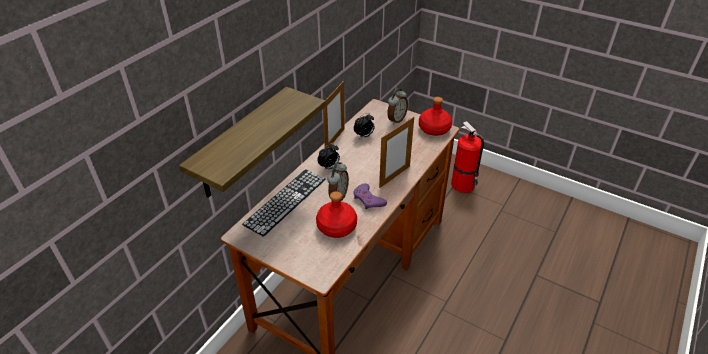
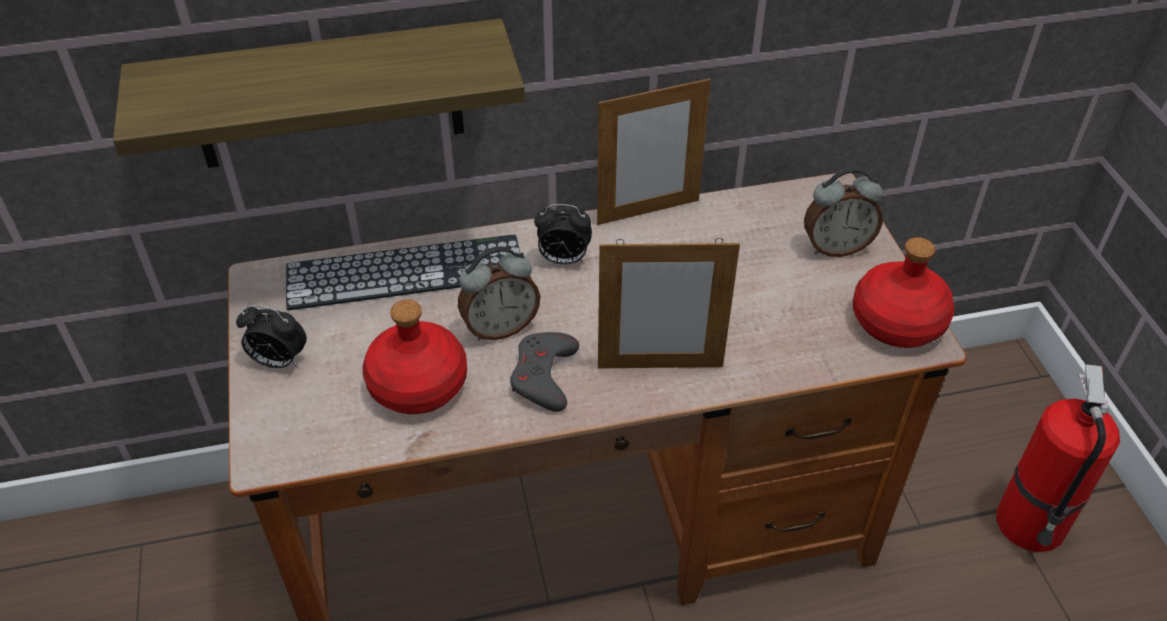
camera: 45 degrees right, 5 degrees up
(364, 136) = (717, 240): alarm clock -> alarm clock (278, 361)
(368, 199) = (544, 376): purple game controller -> grey game controller

